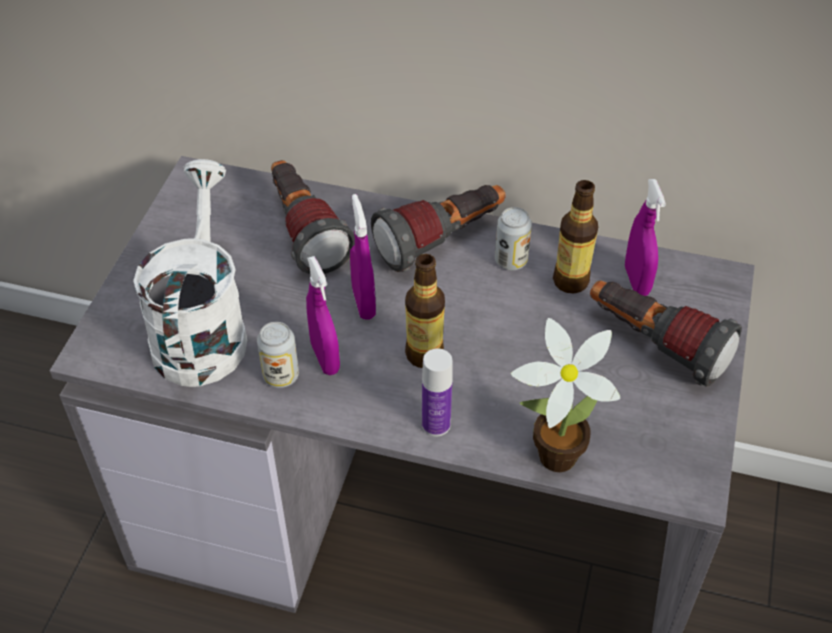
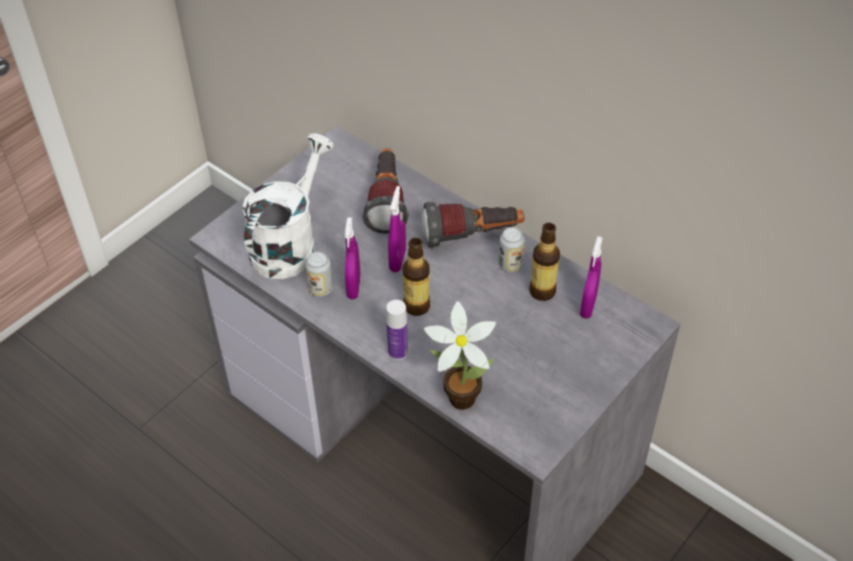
camera: 25 degrees right, 0 degrees up
(654, 345) = (572, 353): flashlight -> none

